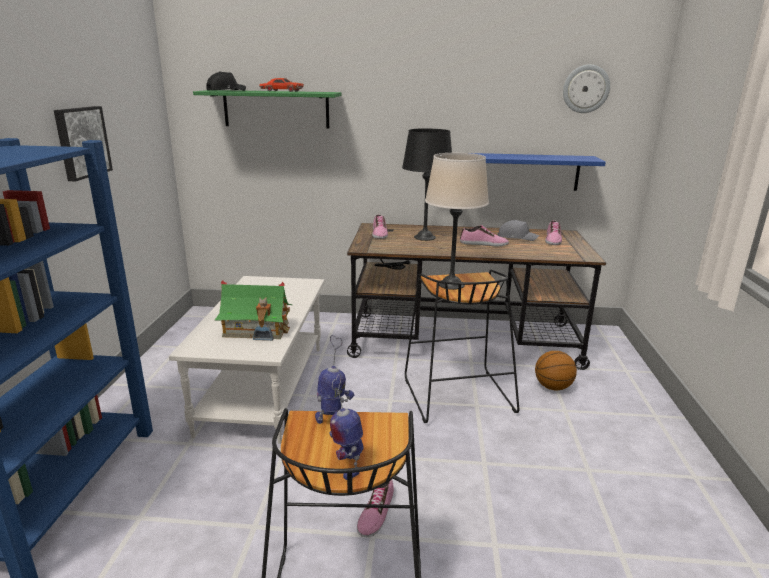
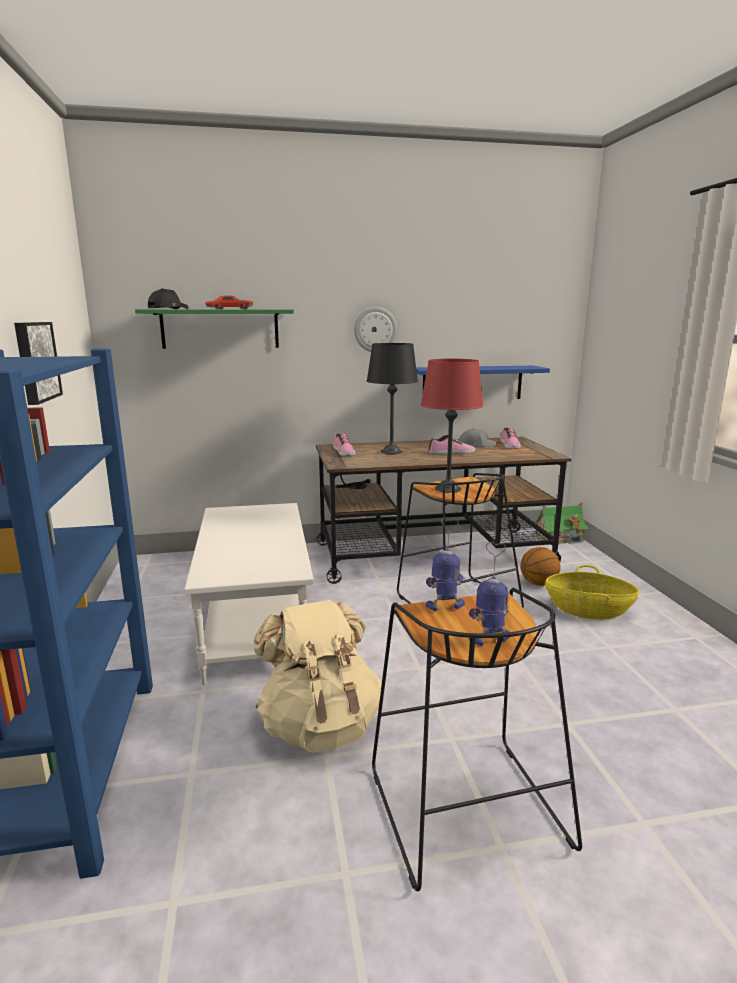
camera: 15 degrees left, 5 degrees down
(256, 329) = (263, 554): toy house -> toy house (559, 538)
(264, 496) = (320, 725): none -> beige backpack
(347, 464) = (491, 639): toy robot -> toy robot turned 105 degrees clockwise
(376, 512) = (442, 718): shoe -> none
(451, 284) = (448, 489): beige table lamp -> red table lamp
(585, 89) = (522, 303): wall clock -> wall clock (375, 329)
(589, 425) = (588, 610): none -> basket

